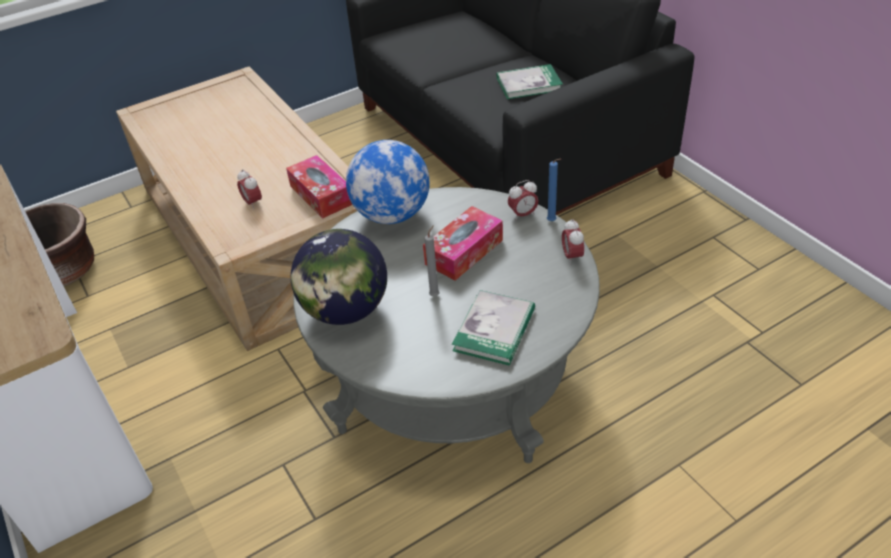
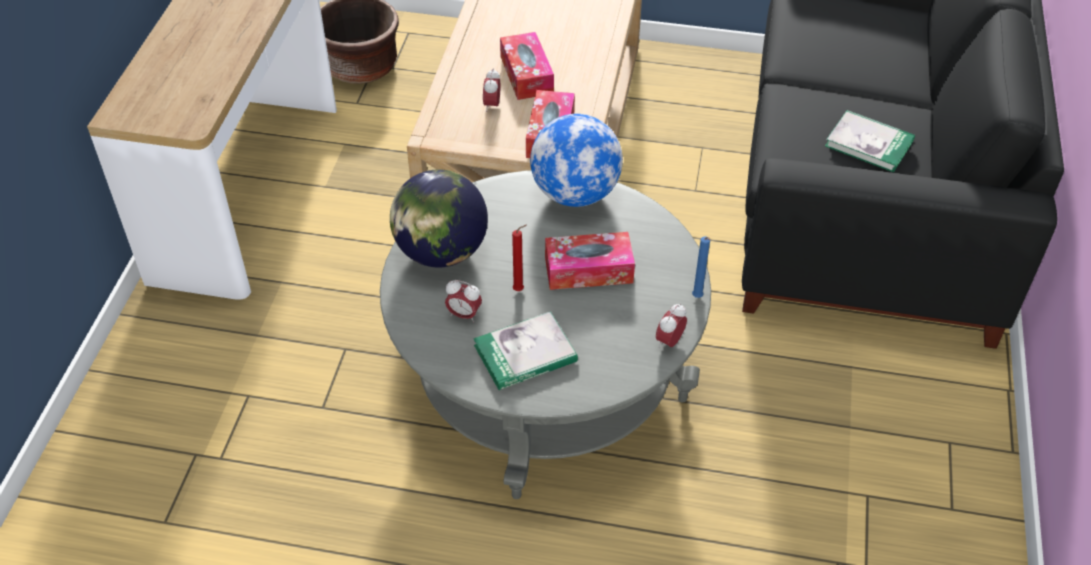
camera: 40 degrees right, 5 degrees up
(254, 171) = (526, 75): none -> tissue box
(435, 294) = (520, 290): grey candle -> red candle
(523, 215) = (681, 272): alarm clock -> alarm clock (464, 315)

